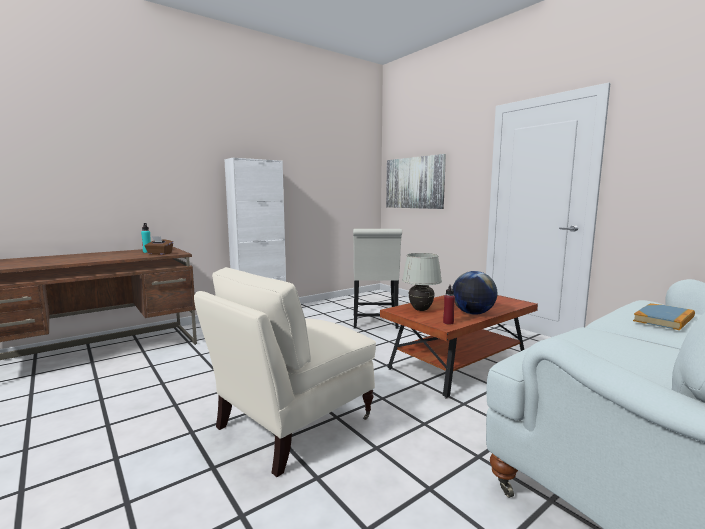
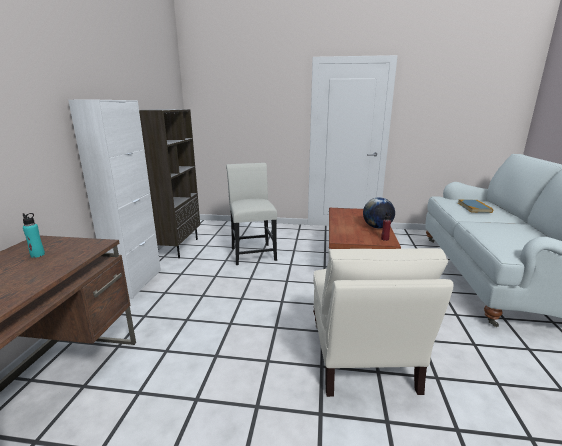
camera: 45 degrees left, 10 degrees up
(159, 254) = (74, 252): brown tissue box -> none
(327, 303) = (178, 247): none -> brown bookcase
(375, 323) = (252, 252): white chair -> white chair turned 150 degrees counterclockwise
(414, 183) = (229, 117): picture -> none
(421, 310) = (349, 234): white table lamp -> none

